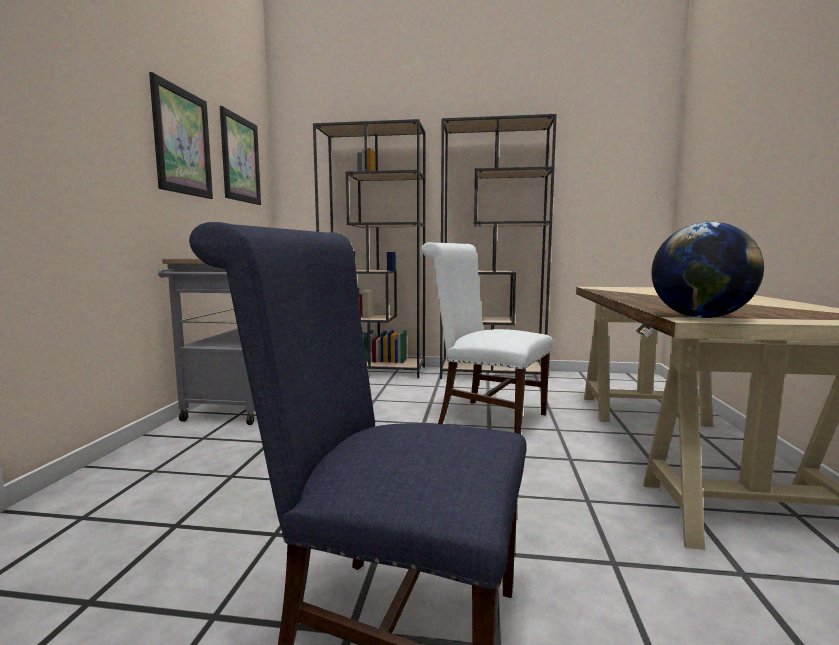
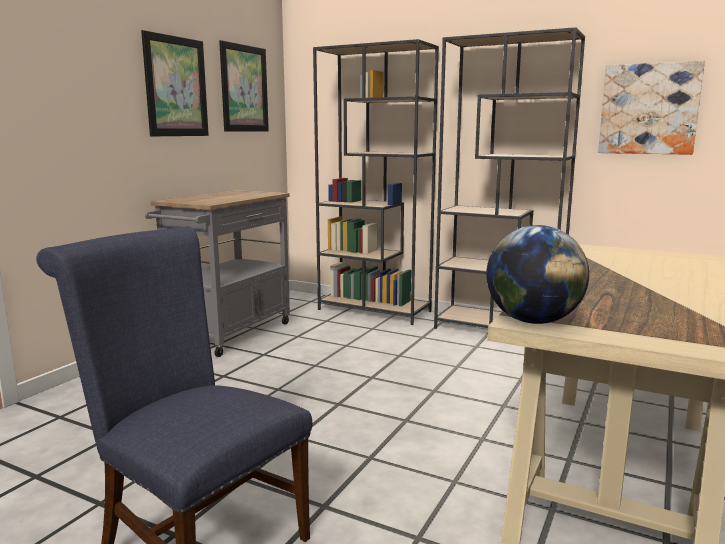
camera: 20 degrees right, 5 degrees up
(485, 418) = (439, 381): white chair -> none
(600, 186) = (649, 109): none -> picture

